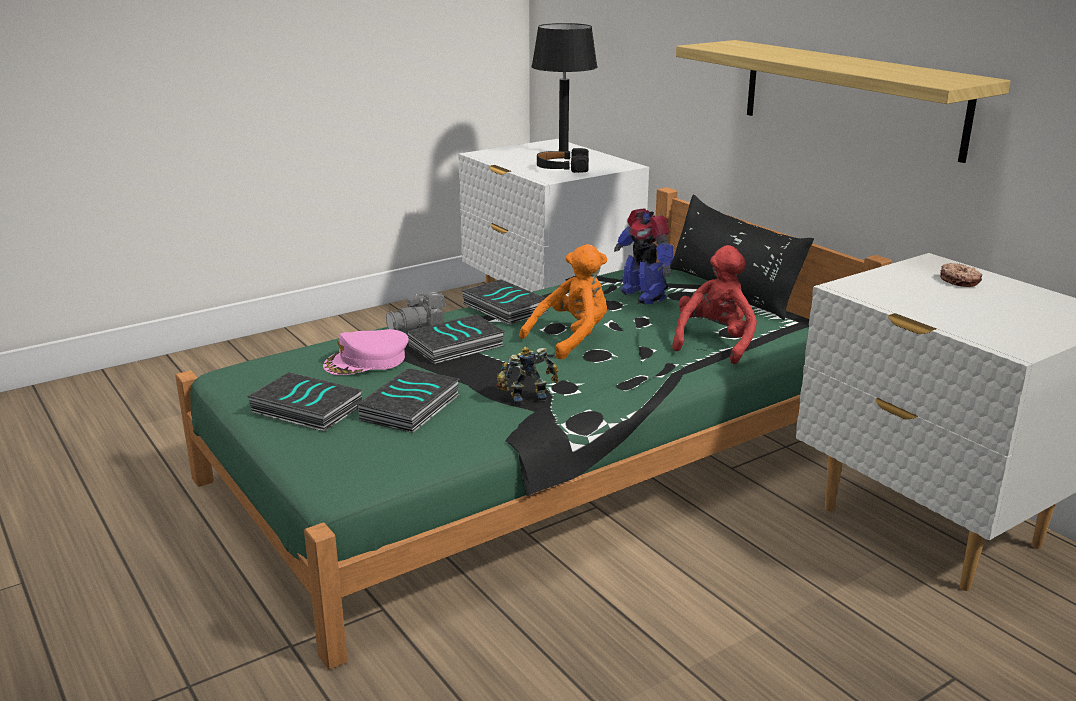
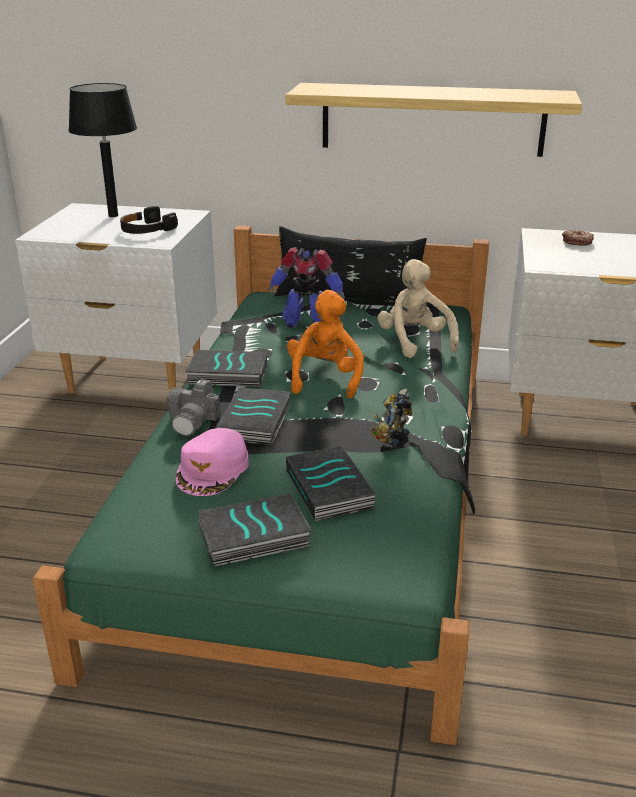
camera: 45 degrees left, 5 degrees up
(714, 342) = (414, 341): red plush toy -> beige plush toy

